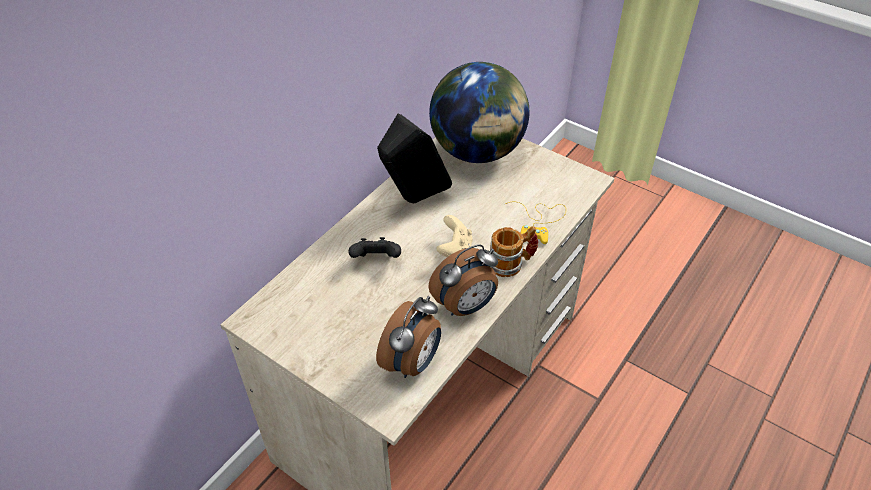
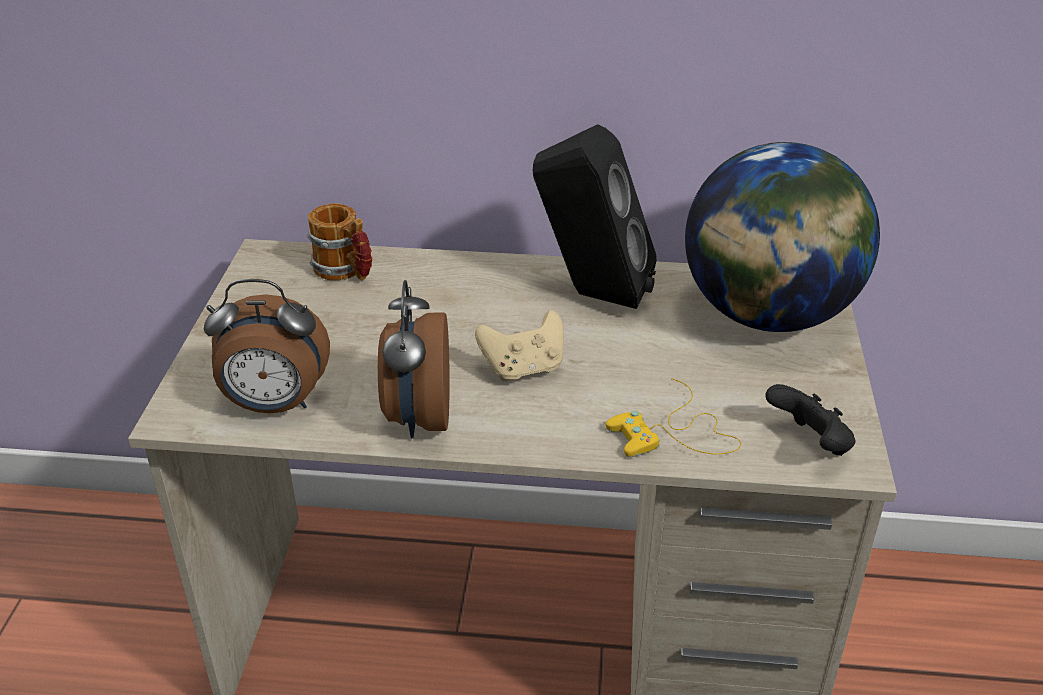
camera: 60 degrees right, 10 degrees down
(376, 260) = (442, 307): black game controller -> black game controller (810, 444)
(465, 306) = (417, 417): alarm clock -> alarm clock turned 60 degrees clockwise
(512, 263) = (549, 435): mug -> mug (345, 272)

